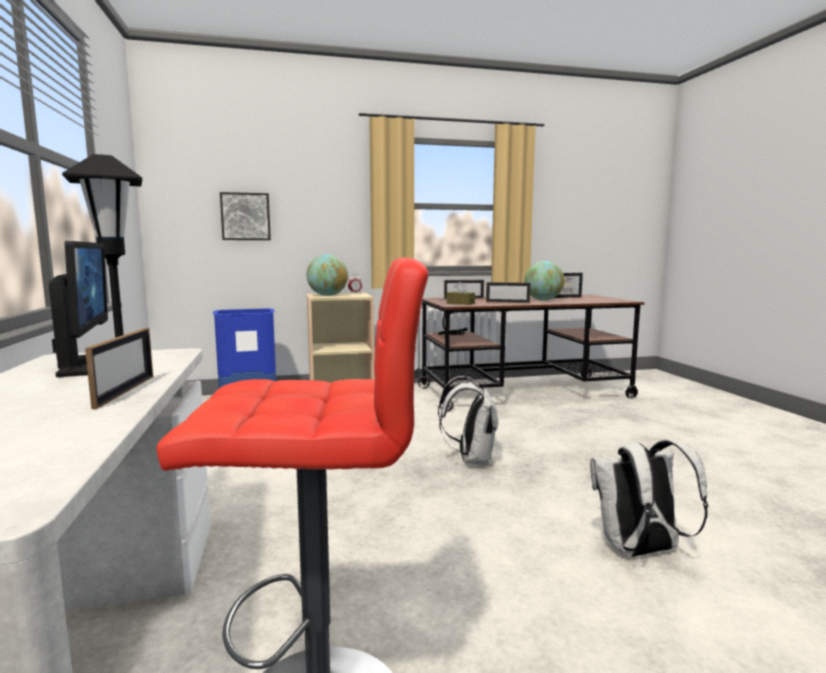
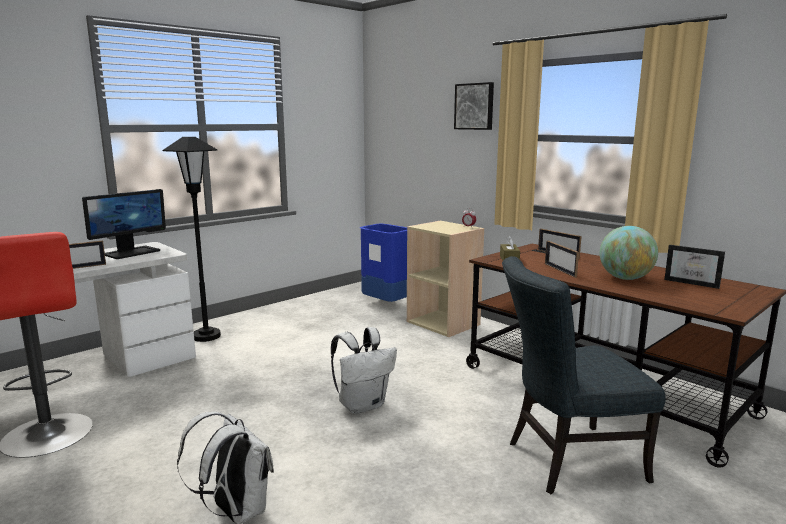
camera: 60 degrees right, 5 degrees up
(245, 216) = (417, 146): picture -> picture (474, 106)
(328, 295) = (434, 226): globe -> none
(610, 422) = (567, 460): none -> grey chair

